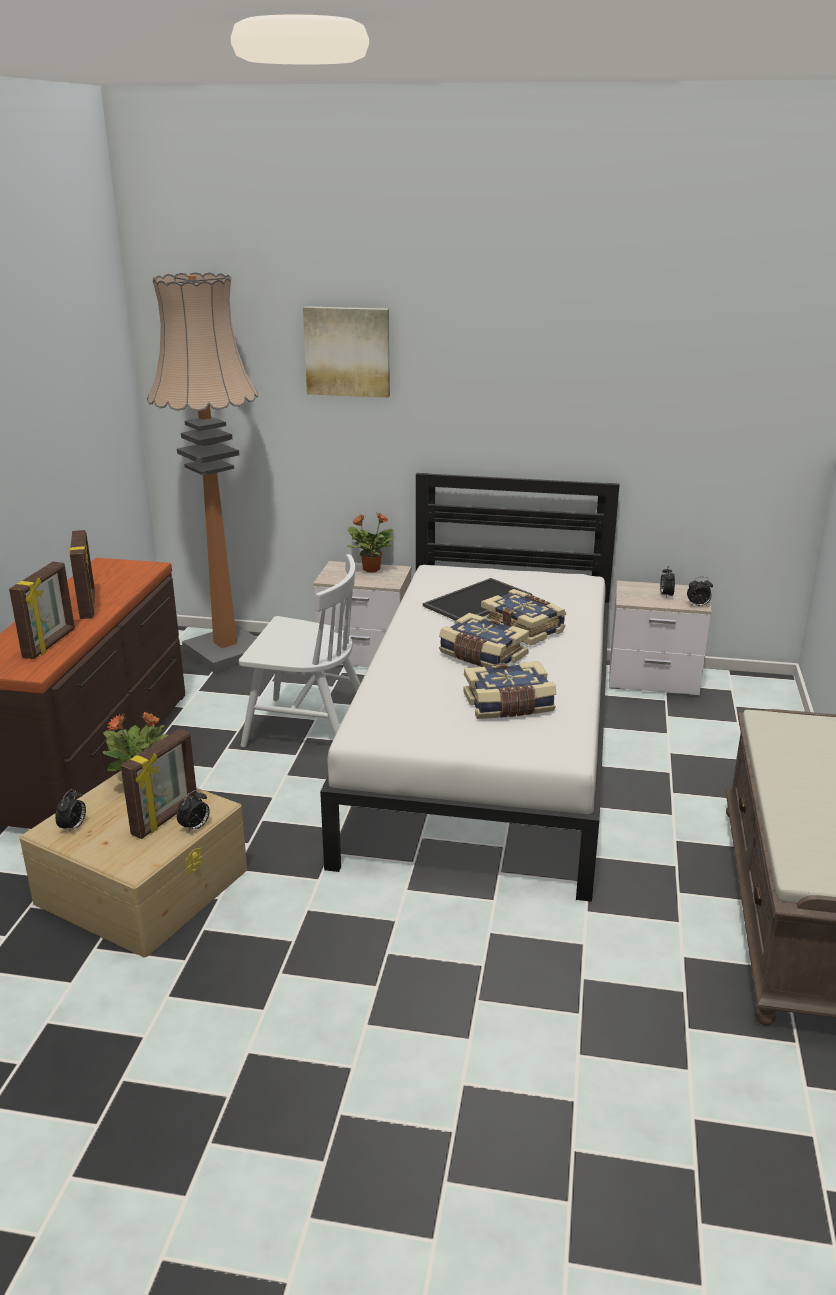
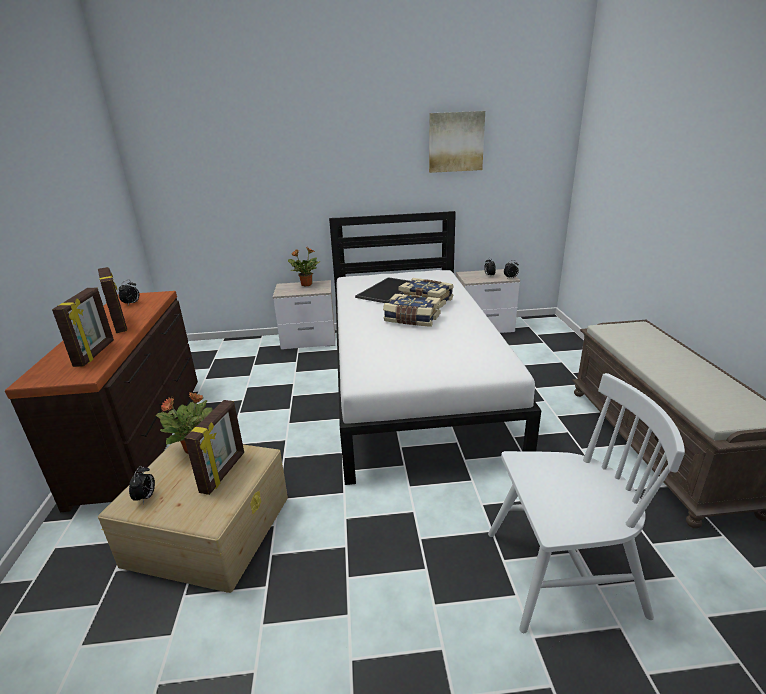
camera: 15 degrees left, 0 degrees up
(195, 827) = (251, 475): alarm clock -> alarm clock (132, 303)
(226, 652) = (216, 352): floor lamp -> none
(307, 728) = (290, 389): white chair -> white chair (562, 573)
(348, 351) = (275, 139): picture -> picture (455, 142)
(509, 705) = (449, 345): book -> none

